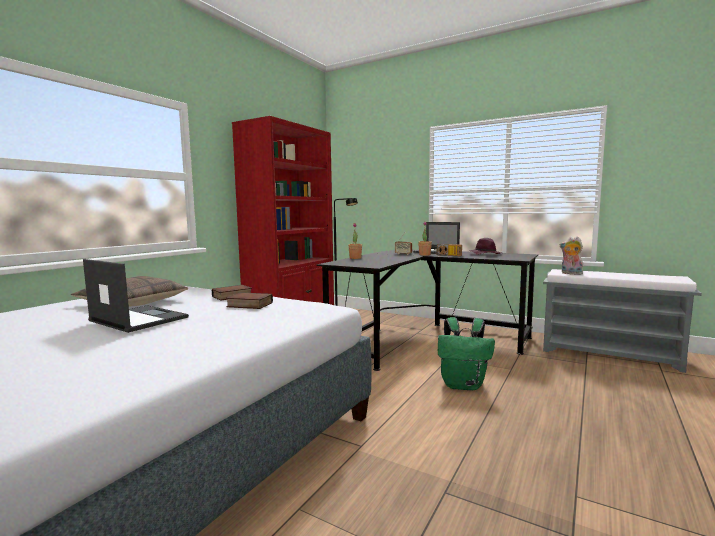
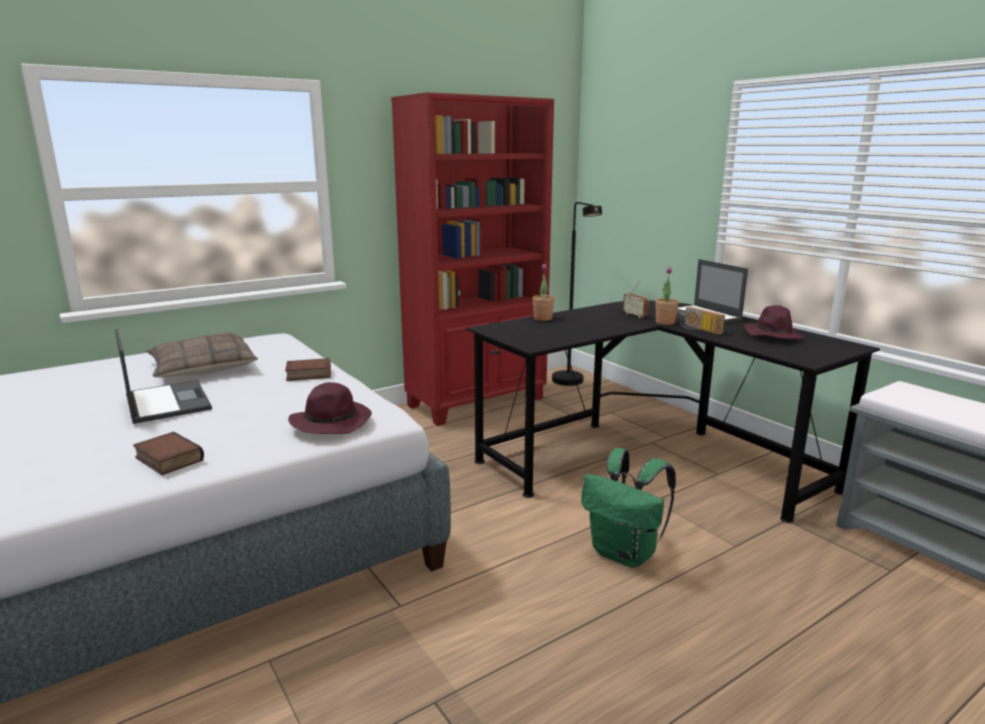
camera: 25 degrees right, 10 degrees up
(248, 305) = (295, 398): book -> book (167, 459)
(299, 311) = (332, 421): none -> purple hat
(570, 273) = (909, 401): plush toy -> none

